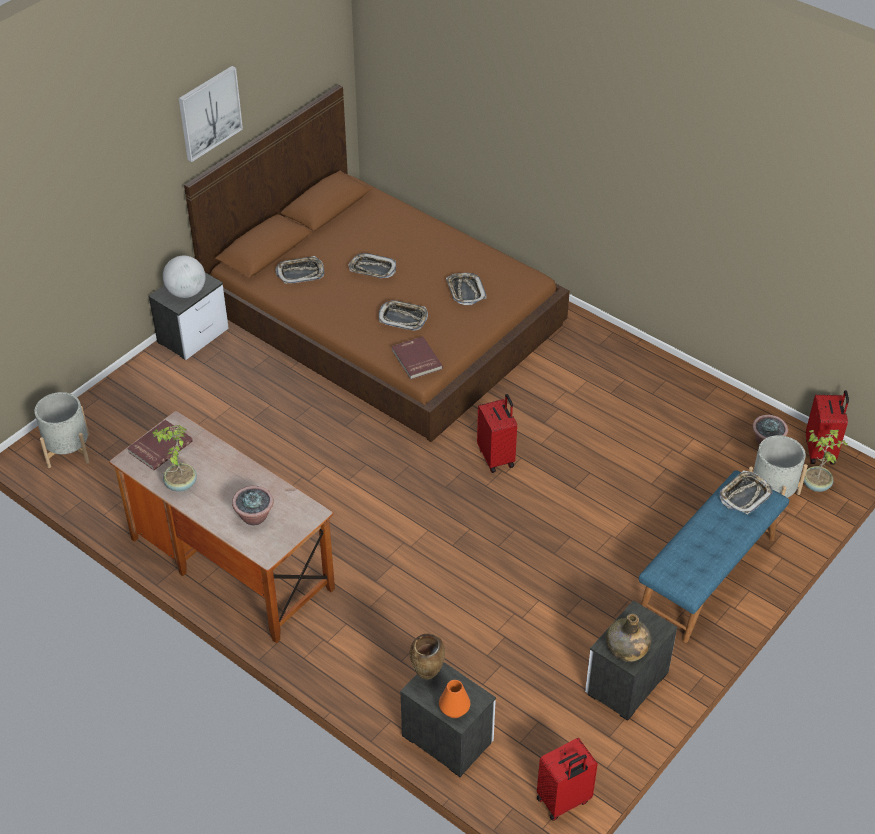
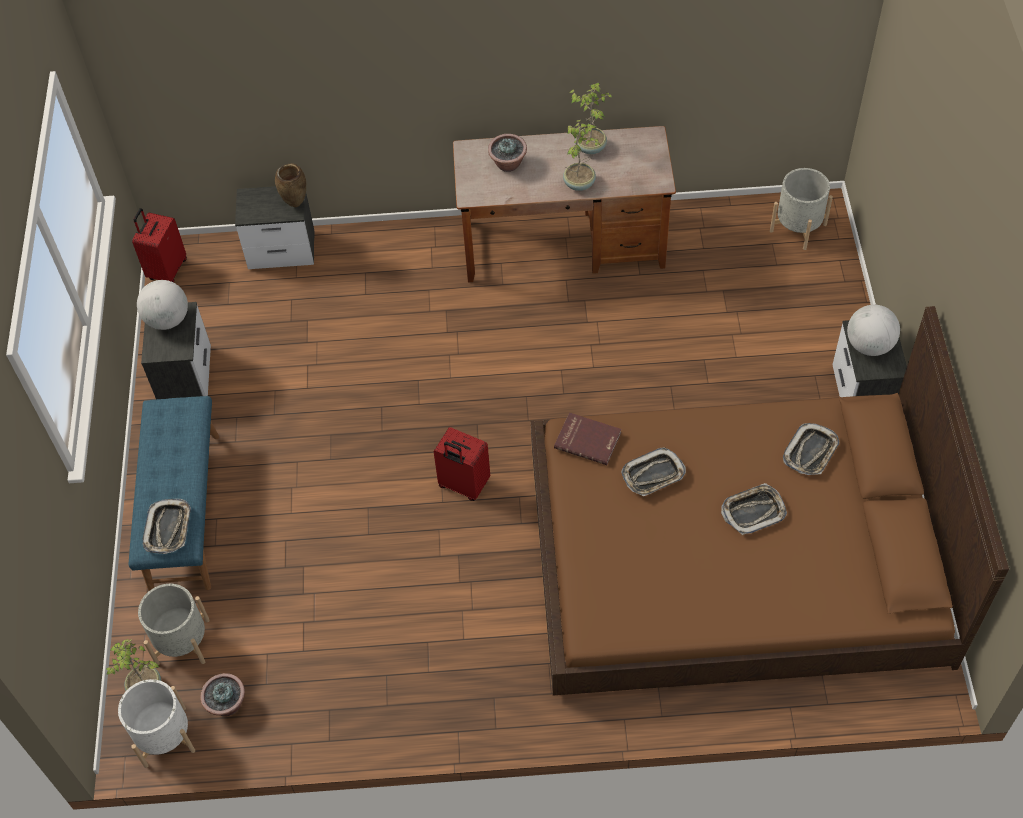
camera: 140 degrees right, 10 degrees up
(159, 446) = (645, 159): red book -> none
(209, 113) = (970, 308): picture -> none
(226, 463) = (580, 183): none -> potted plant
(454, 709) = (256, 198): orange vase -> none
(465, 291) = (636, 560): tray -> none
(626, 648) = (168, 319): green bottle -> globe
(821, 451) = (165, 736): red suitcase -> white planter

